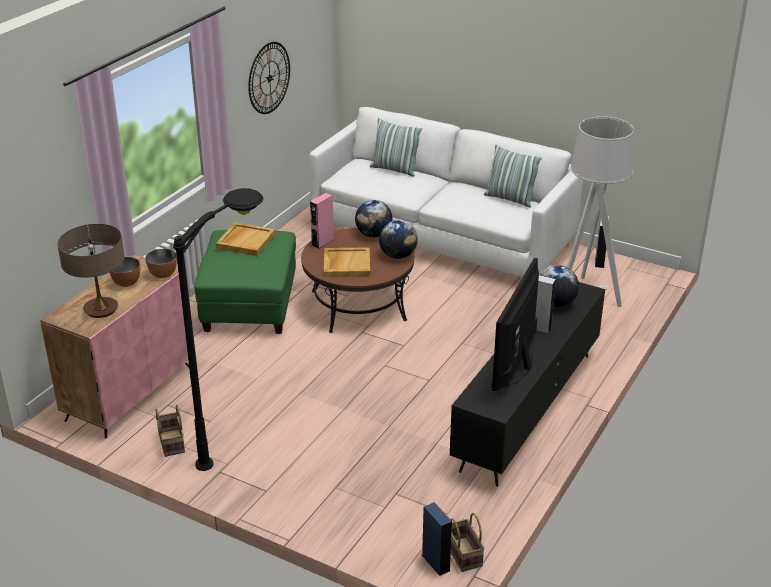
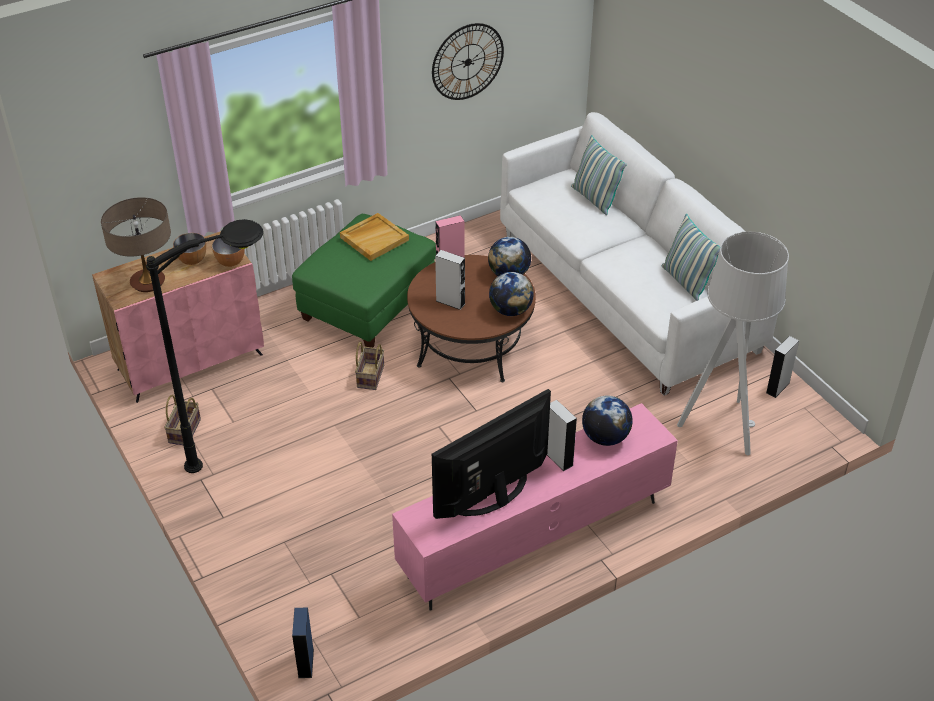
camera: 30 degrees right, 10 degrees up
(346, 264) = (450, 302): beige tray -> grey speaker
(462, 554) = (337, 666): basket -> basket (370, 375)
(527, 409) = (534, 538): black tv stand -> pink tv stand

